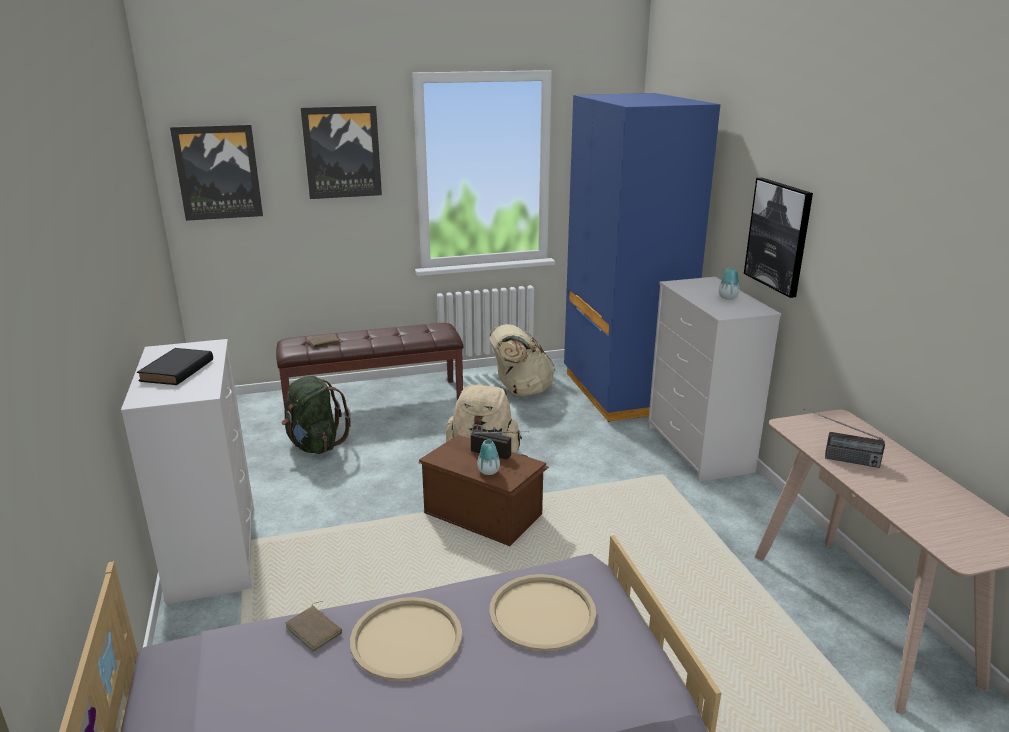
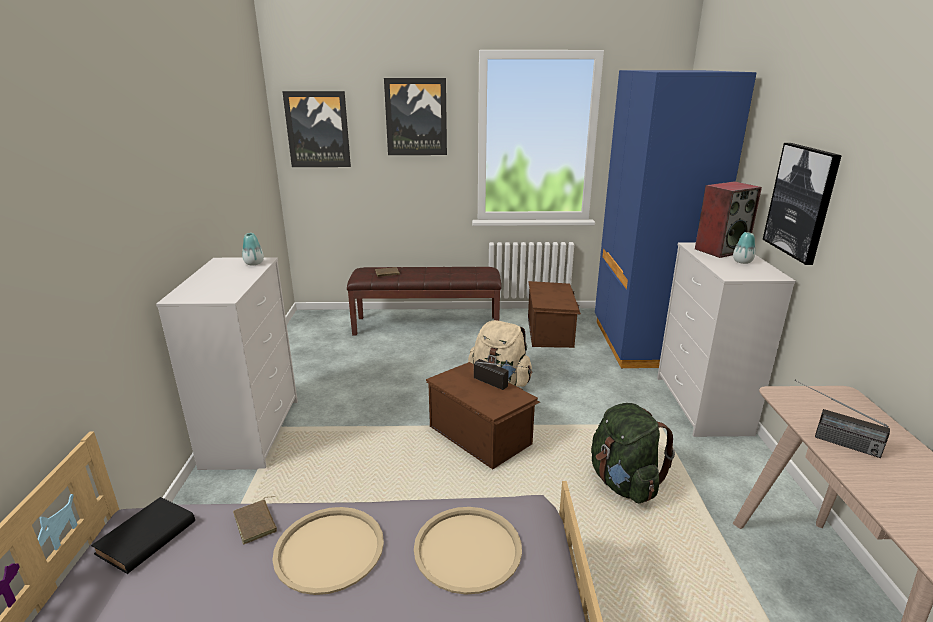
camera: 15 degrees right, 0 degrees up
(176, 371) = (219, 278): black book -> black book (144, 539)
(315, 445) = (366, 356): green backpack -> green backpack (623, 483)
(488, 471) = (481, 398): vase -> vase (254, 263)
(520, 390) = (550, 331): beige backpack -> brown storage box
(703, 286) = (721, 250): none -> speaker

